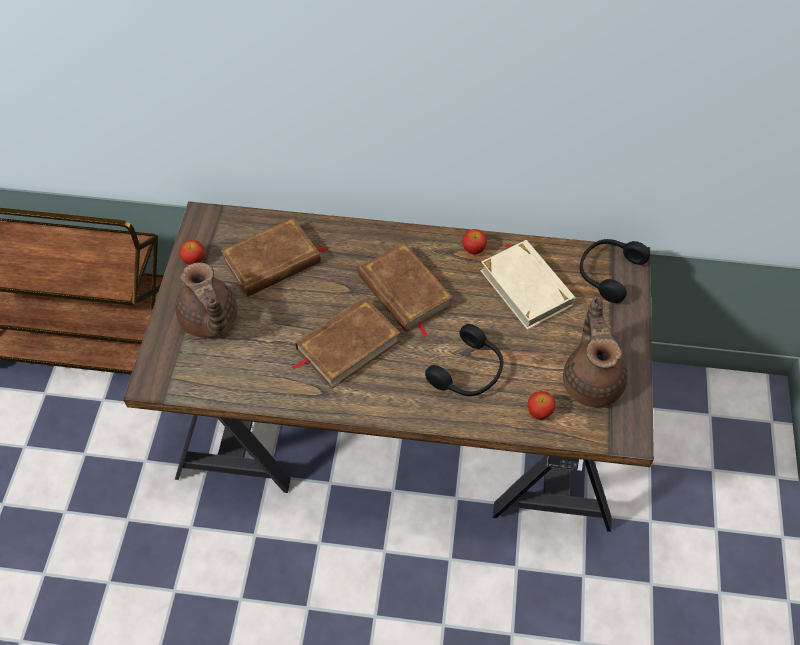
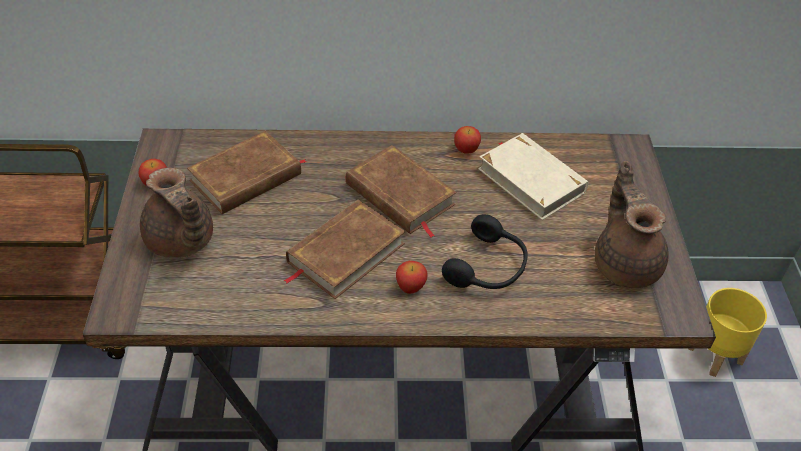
camera: 10 degrees left, 10 degrees down
(539, 412) = (577, 300): apple -> apple (410, 286)
(608, 272) = (613, 160): black headphones -> none
(702, 443) = (716, 354): none -> yellow planter

